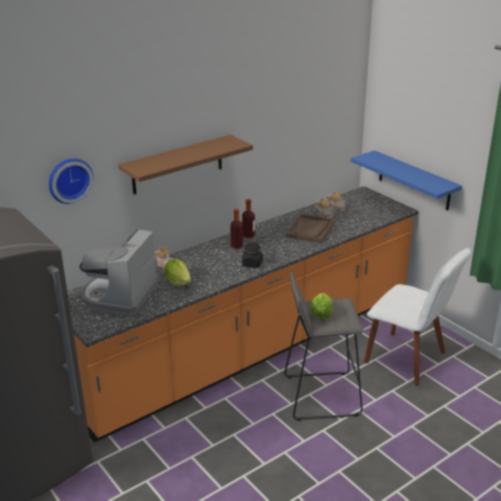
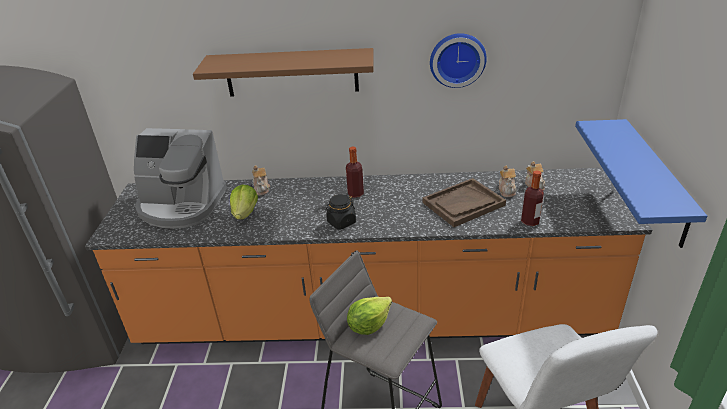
camera: 40 degrees right, 5 degrees up
(69, 179) = (144, 60): wall clock -> wall clock (457, 59)
(120, 295) = (181, 205): coffee machine -> coffee machine turned 135 degrees counterclockwise
(248, 236) = (384, 185): bottle -> bottle (530, 221)

